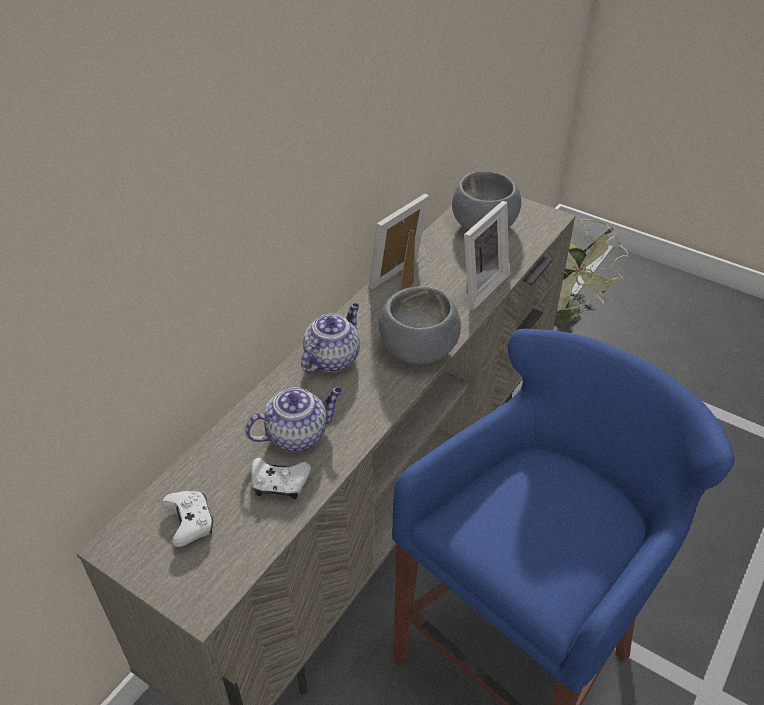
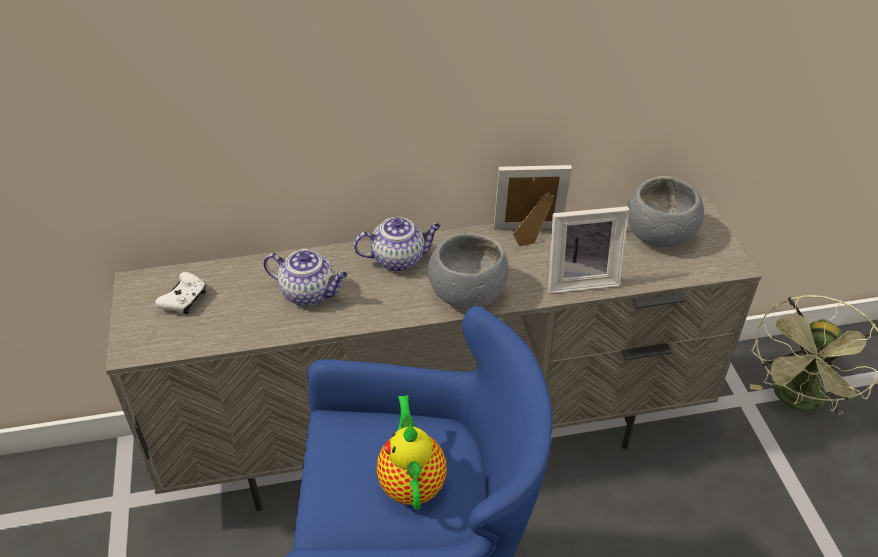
camera: 45 degrees right, 0 degrees up
(279, 484) = (258, 315): white game controller -> none
(560, 511) = (411, 481): none -> teapot

